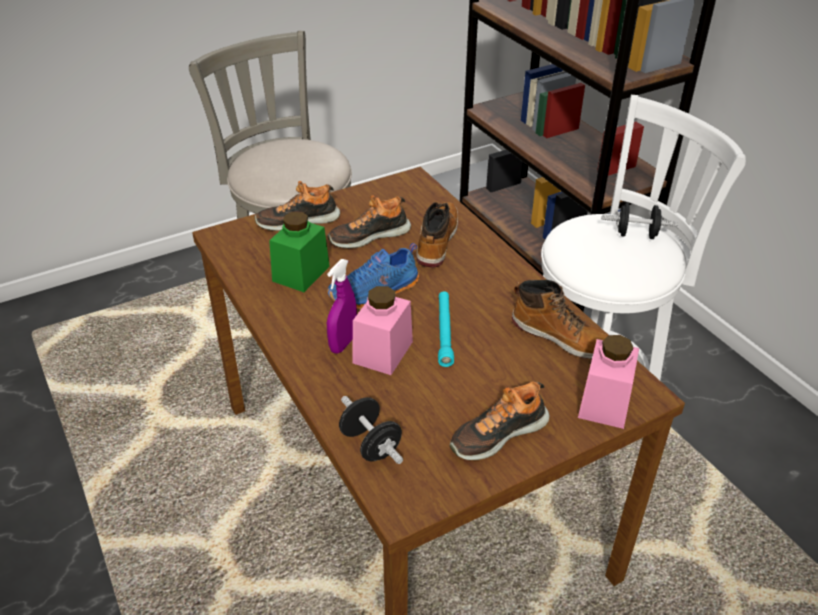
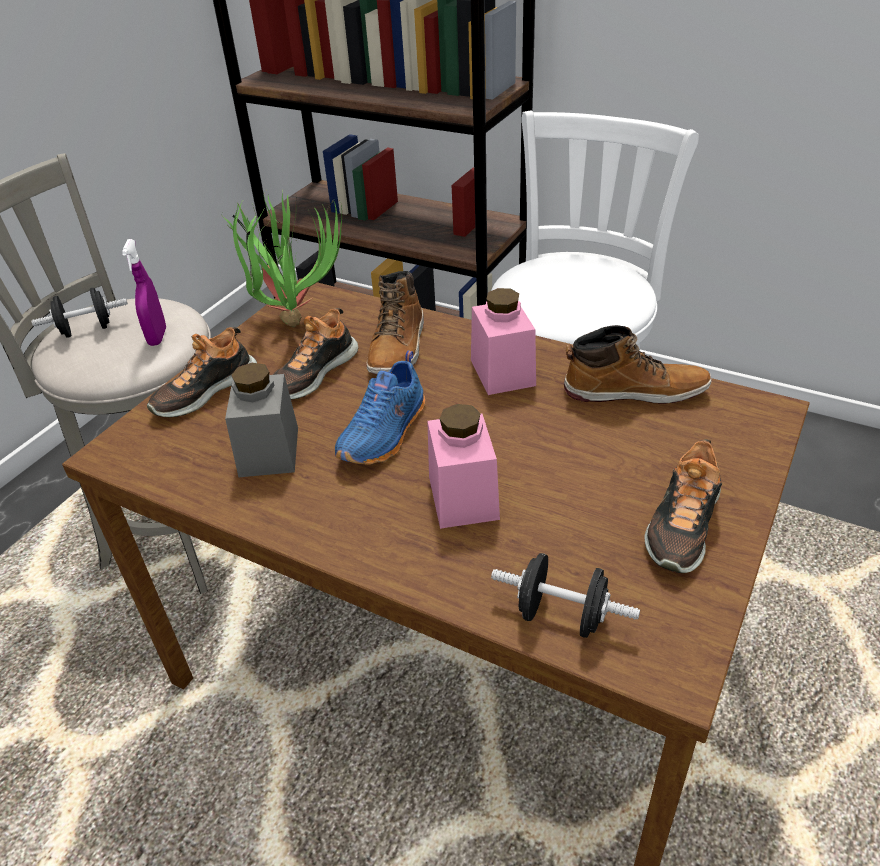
camera: 30 degrees left, 0 degrees up
(301, 273) = (269, 451): green jar -> grey jar
(343, 343) = (405, 510): purple spray bottle -> purple spray bottle (157, 337)
(391, 192) = (294, 316): none -> potted plant
(436, 240) = (398, 347): boot -> boot turned 150 degrees counterclockwise
(444, 332) = (509, 441): turquoise flashlight -> none
(604, 403) = (744, 438): pink jar -> pink jar (502, 372)
(636, 234) = (582, 267): black dumbbell -> black dumbbell (87, 330)

